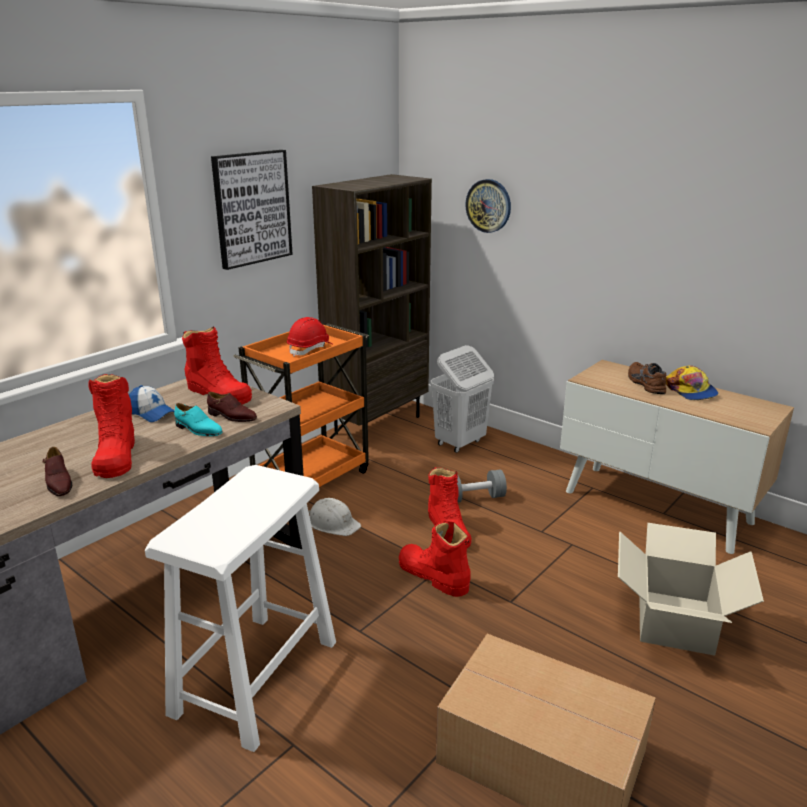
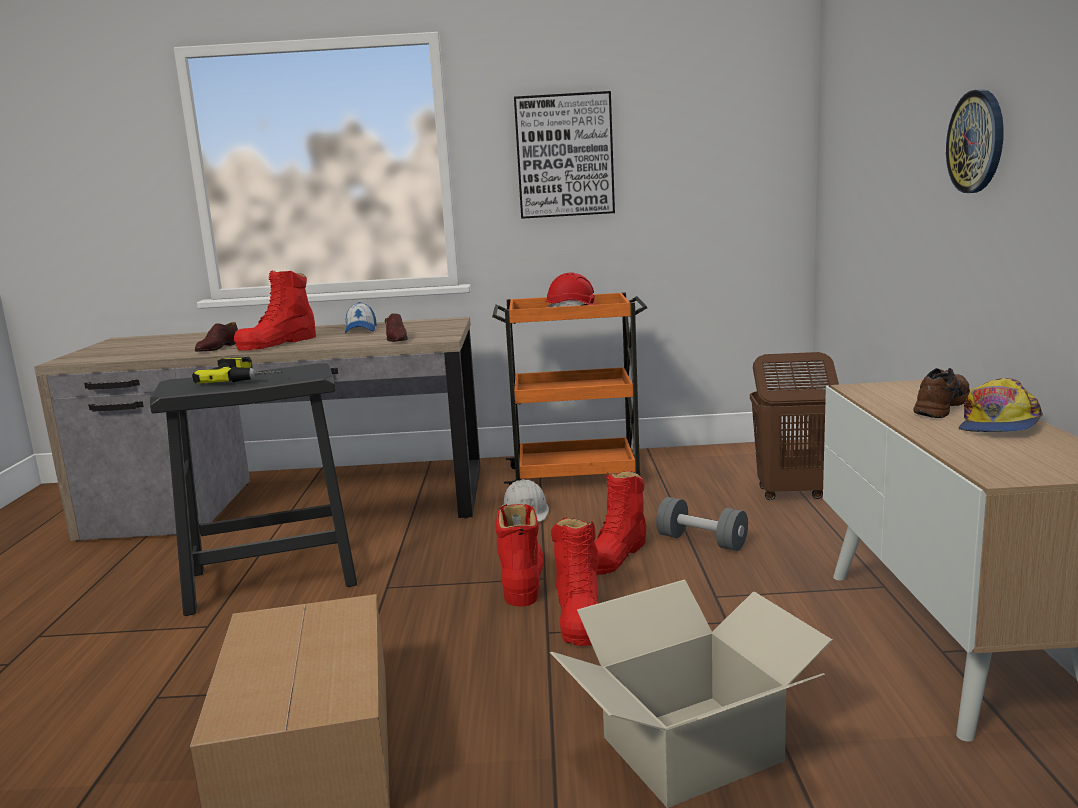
camera: 50 degrees right, 10 degrees down
(198, 430) = (355, 341): turquoise shoe -> none
(219, 394) = (430, 328): red boot -> red boot (579, 617)
(234, 507) = (246, 377): none -> power drill
(255, 677) = (271, 578): white stool -> black stool
(377, 424) = (730, 455): brown bookcase -> none
(459, 443) = (791, 493): white laundry basket -> brown laundry basket
(488, 206) = (870, 149): wall clock -> wall clock (976, 141)

